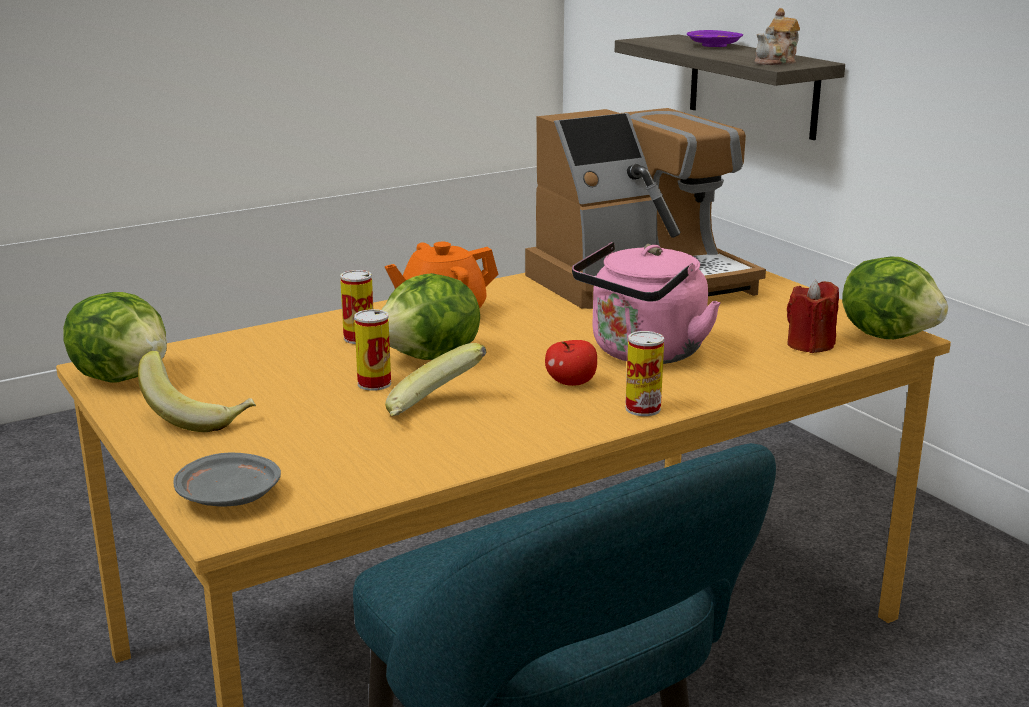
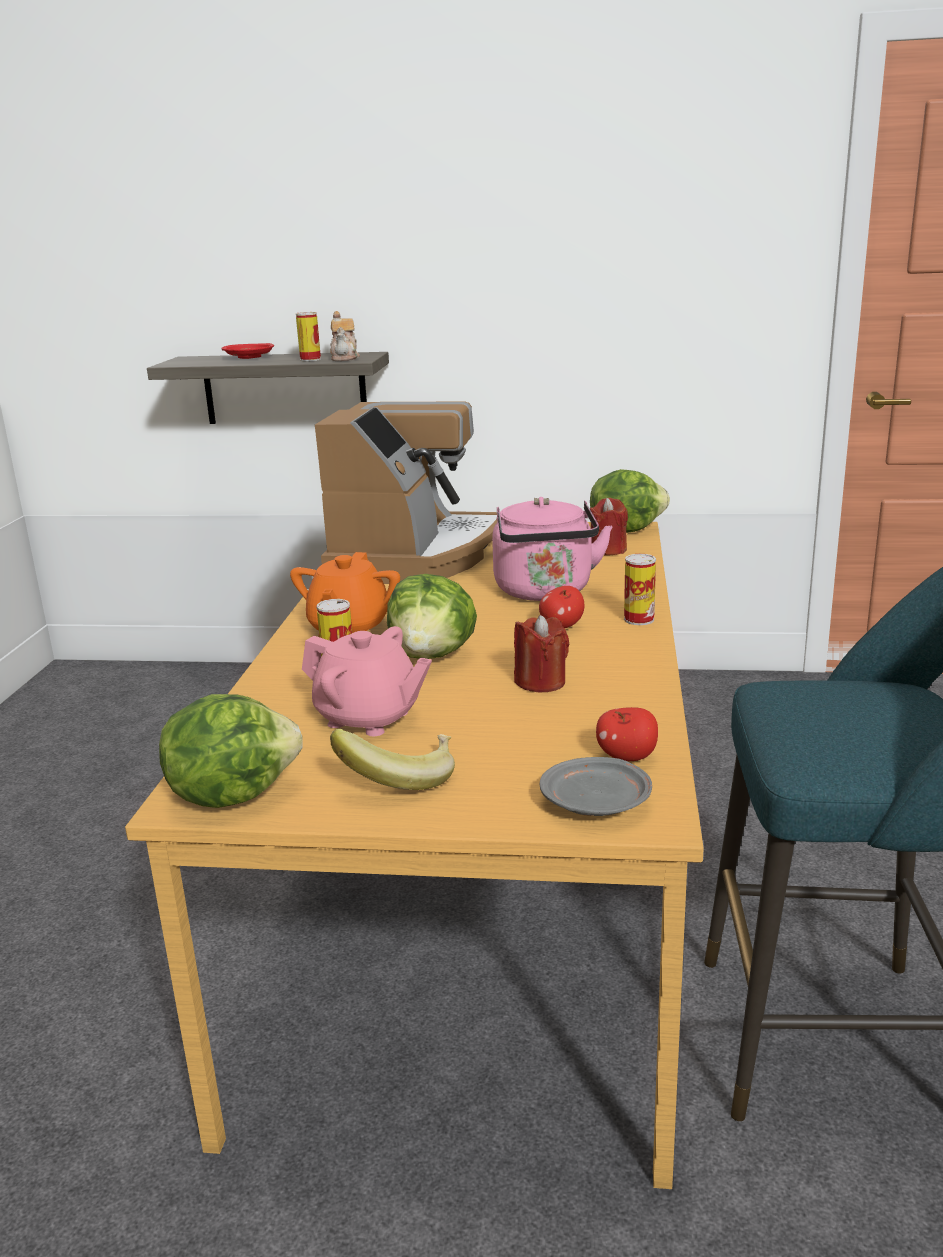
camera: 50 degrees left, 0 degrees up
(286, 375) = (368, 718): none -> pink teapot
(327, 486) = (627, 757): none -> apple
(374, 383) = (449, 689): can -> can (310, 359)
(434, 411) = (540, 682): banana -> red candle
(714, 46) = (250, 358): purple plate -> red plate

